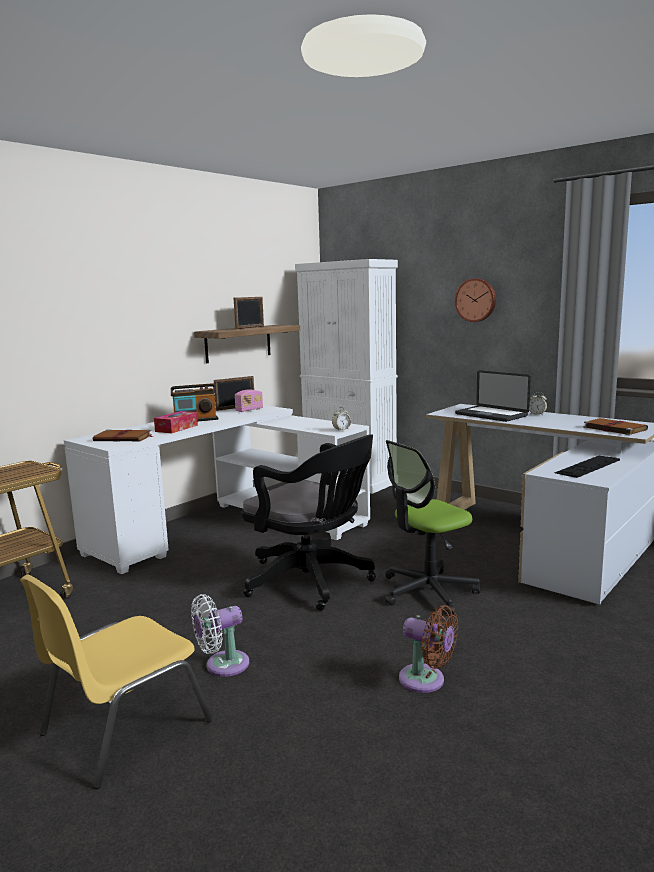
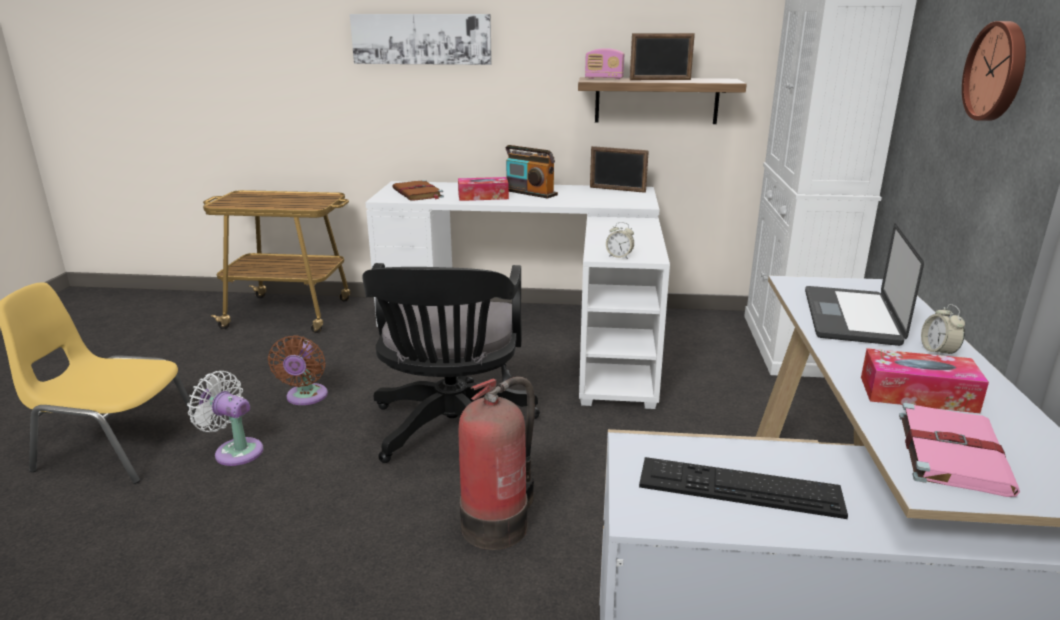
camera: 55 degrees right, 10 degrees up
(78, 309) = (421, 39): none -> picture
(249, 410) = (615, 196): radio -> radio (604, 78)
(426, 680) = (258, 597): brown fan -> brown fan (305, 397)
(428, 591) = (498, 523): office chair -> fire extinguisher
(569, 423) = (917, 394): none -> tissue box
(613, 428) = (951, 451): brown book -> pink book

